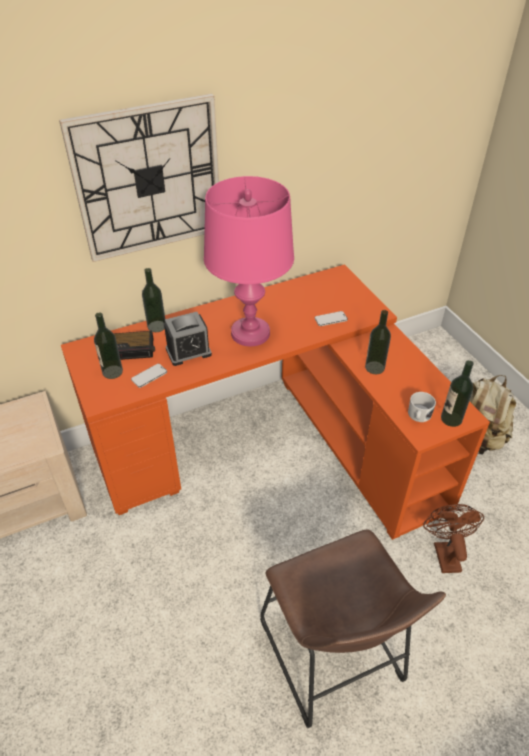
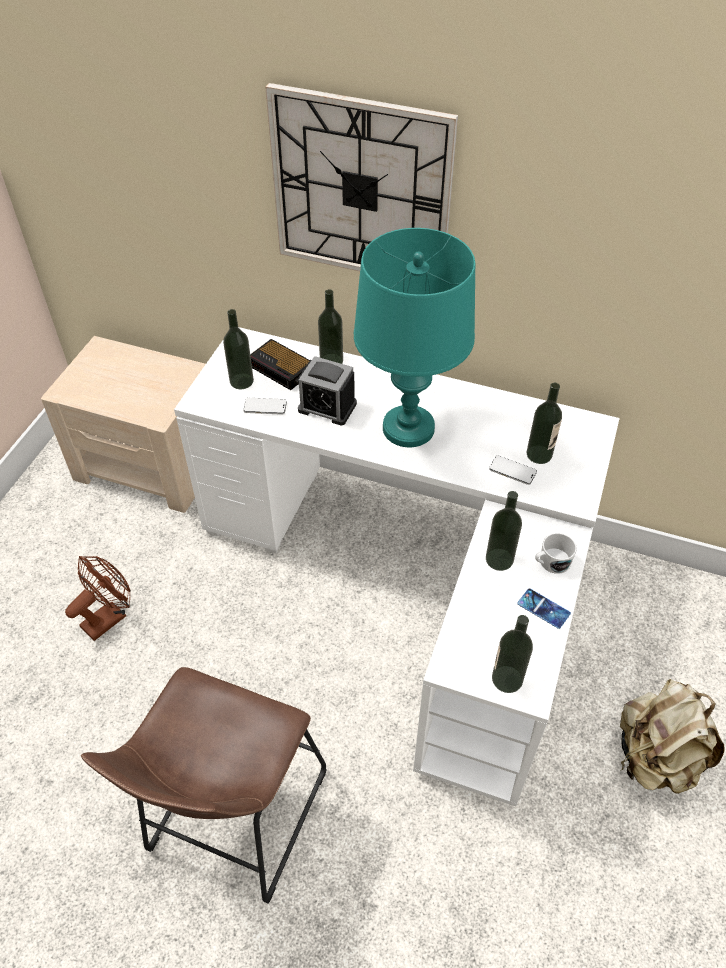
camera: 45 degrees right, 5 degrees up
(250, 333) = (408, 428): pink table lamp -> turquoise table lamp
(275, 444) = (414, 579): orange desk -> white desk
(332, 303) = (539, 454): none -> bottle
(418, 416) = (475, 646): white mug -> white mug (551, 562)
(423, 375) = (543, 608): none -> phone
(444, 552) = (456, 836): brown fan -> brown fan (109, 617)

